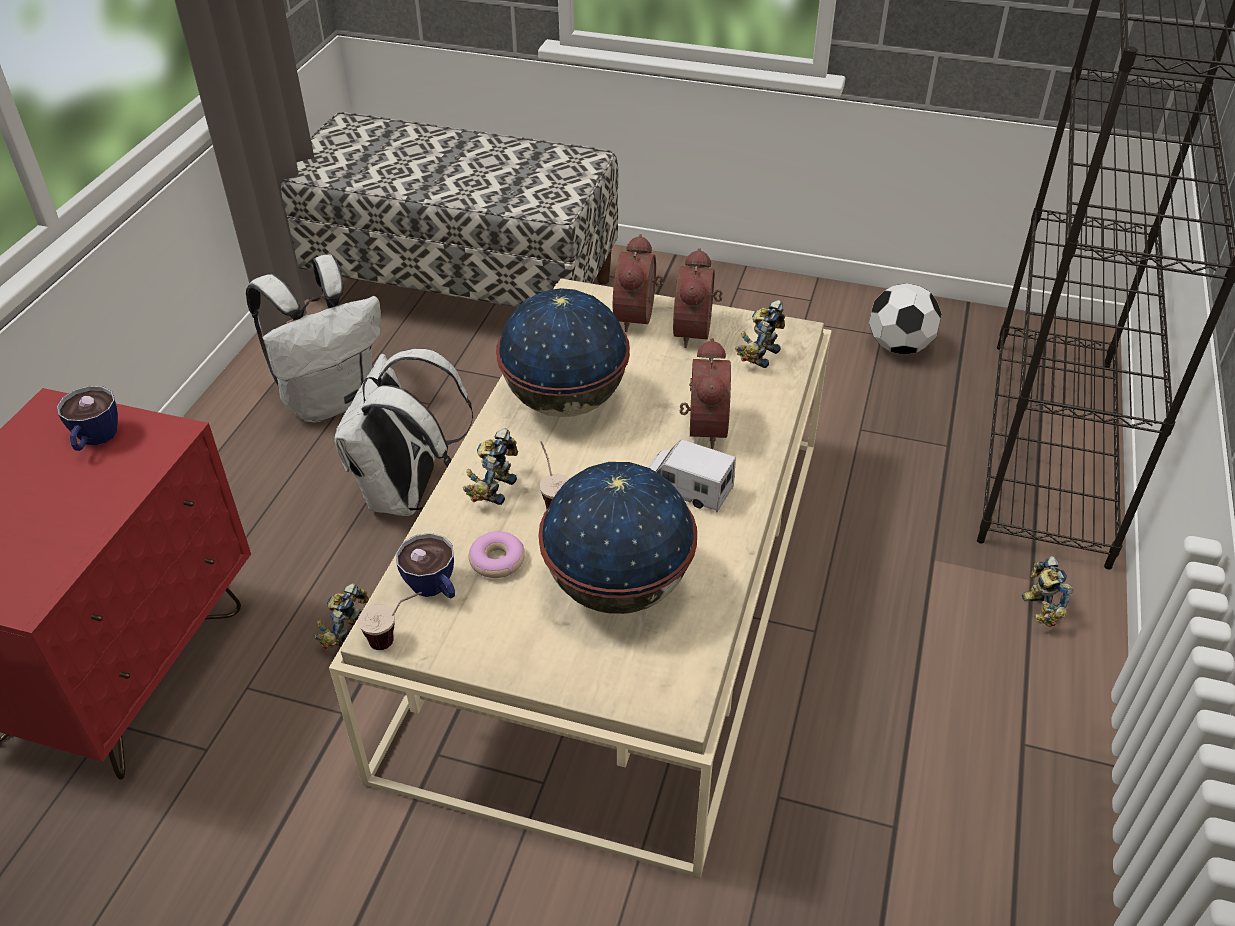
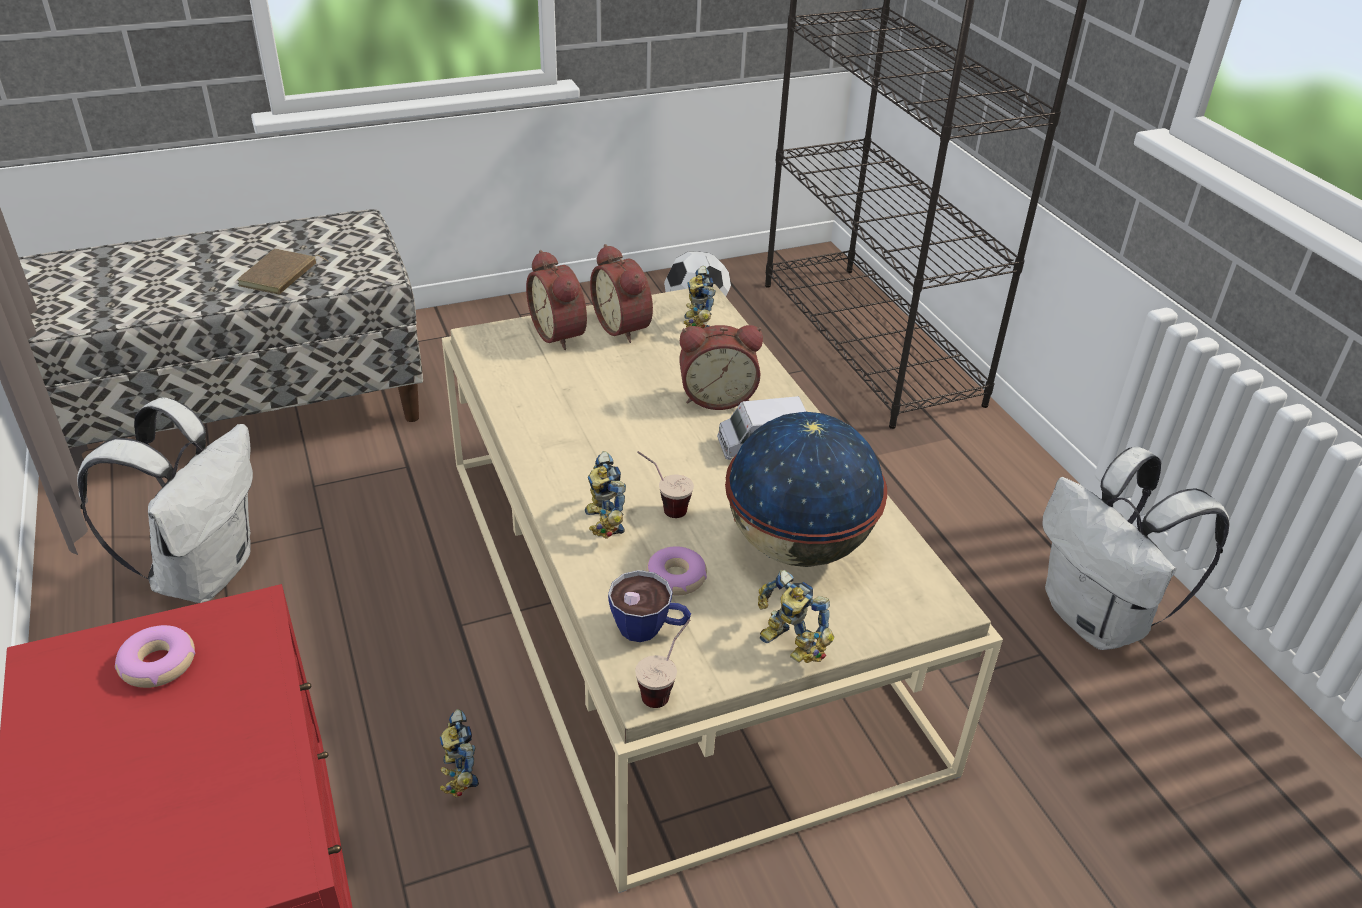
camera: 40 degrees left, 5 degrees down
(95, 440) = (158, 664): cup -> donut
(407, 495) = (387, 619): white backpack -> white backpack (1098, 620)
(486, 187) = (280, 276): none -> brown book
(564, 401) = (578, 425): globe -> none
(702, 427) = (716, 396): alarm clock -> alarm clock turned 120 degrees clockwise
(1037, 609) = (973, 455): toy robot -> toy robot (787, 646)

